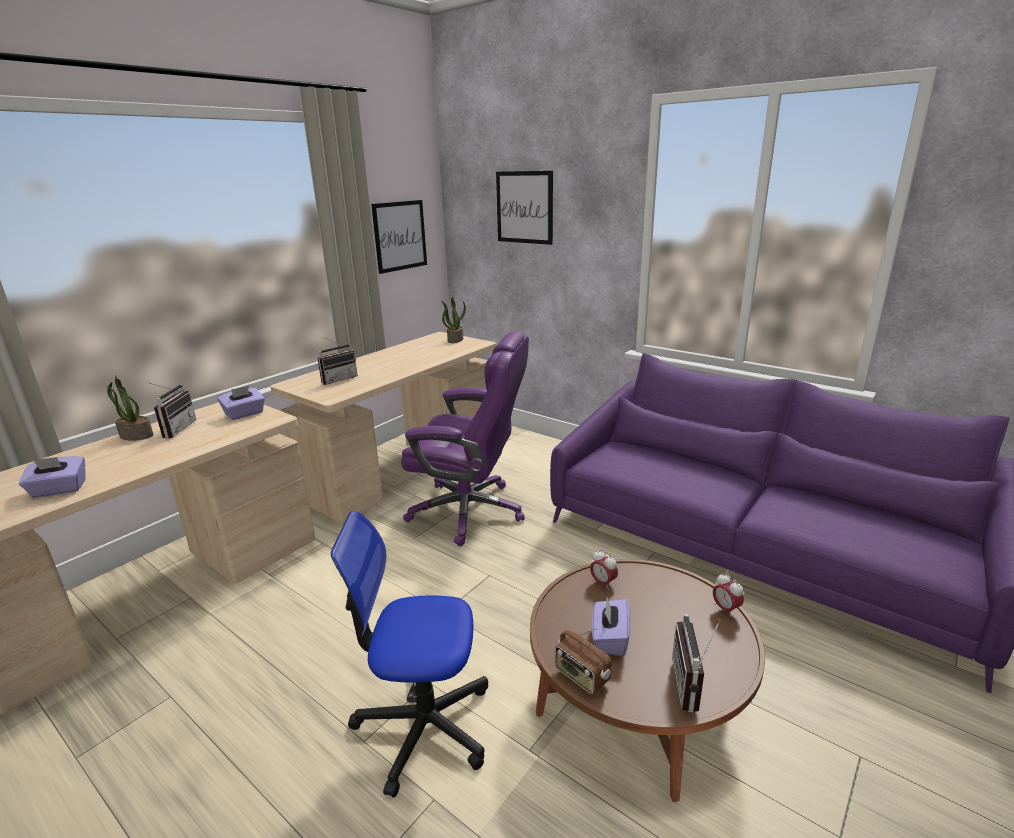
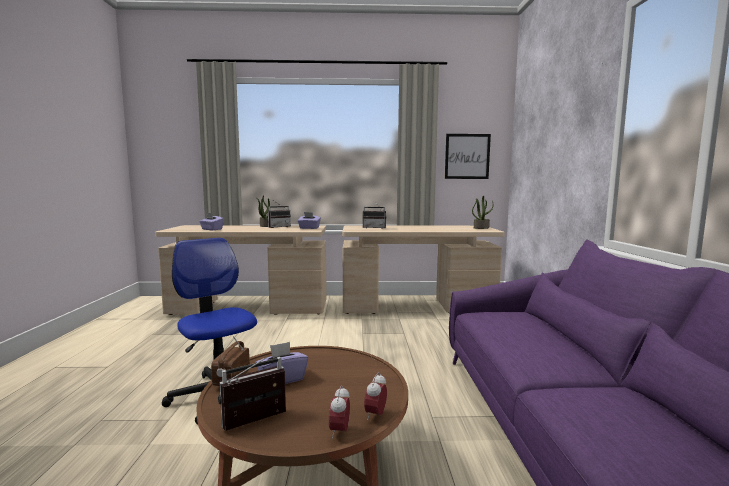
camera: 50 degrees right, 15 degrees down
(470, 511) = (413, 336): purple office chair -> none
(524, 207) = (547, 128): picture -> none
(603, 583) = (343, 361): alarm clock -> alarm clock (339, 431)

